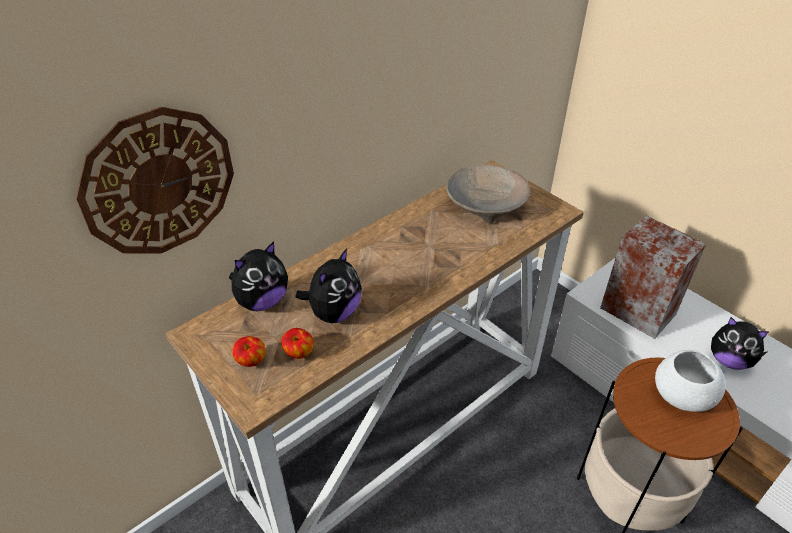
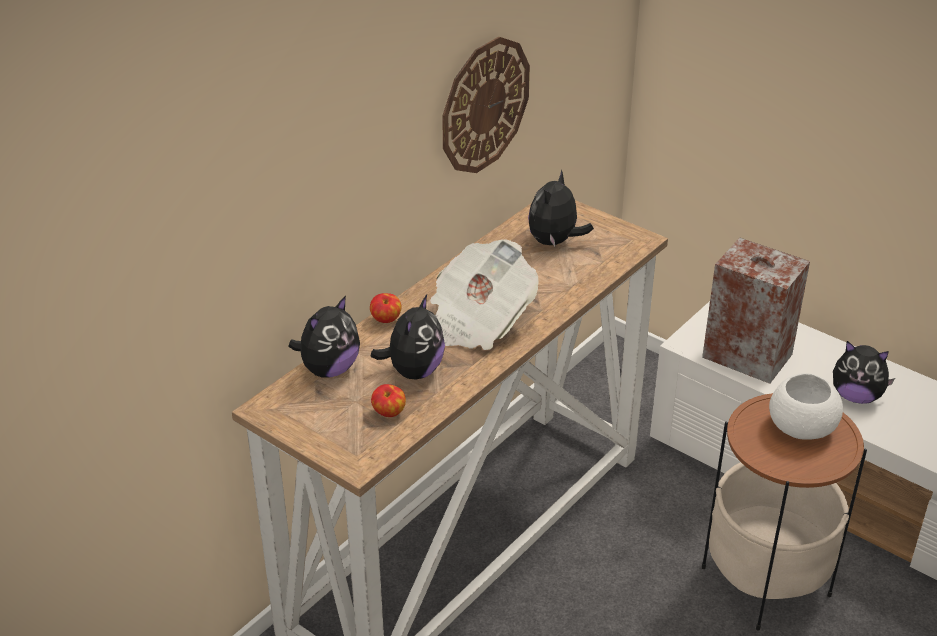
camera: 10 degrees left, 5 degrees down
(159, 183) = (238, 240): wall clock -> wall clock (484, 105)
(251, 361) = (339, 426): apple -> apple (386, 320)
(402, 270) = (477, 321): none -> newspaper
(485, 205) = (555, 242): beige bowl -> plush toy

